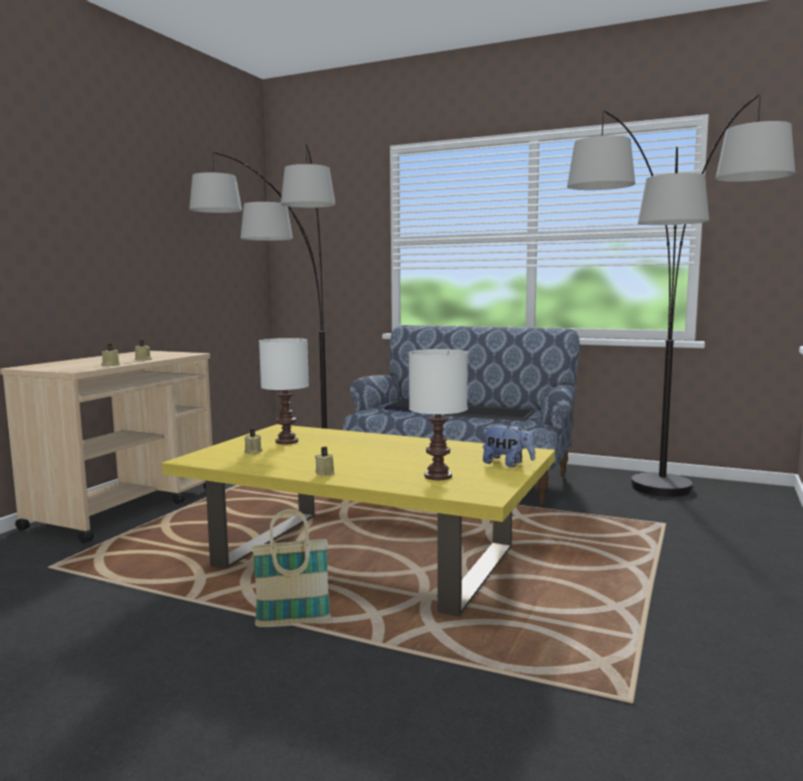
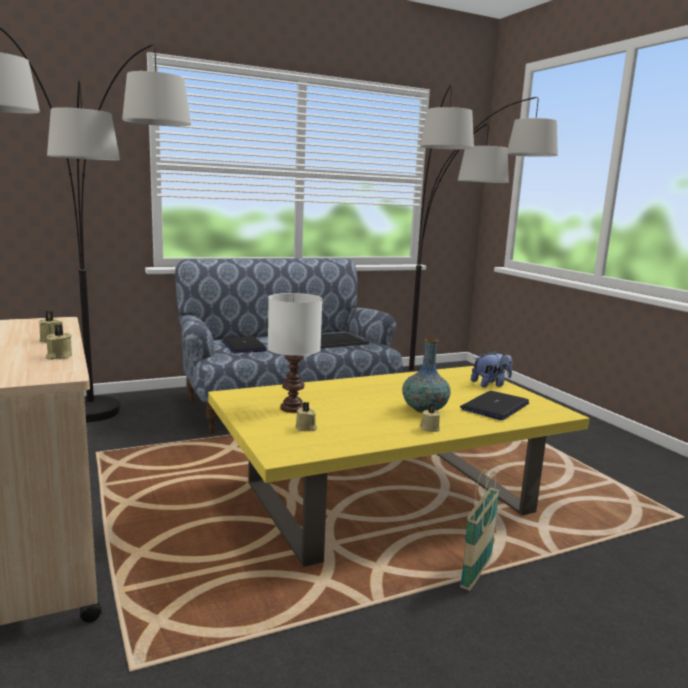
camera: 50 degrees left, 5 degrees up
(369, 463) = (424, 410): none -> vase
(438, 476) = (495, 407): white table lamp -> laptop

